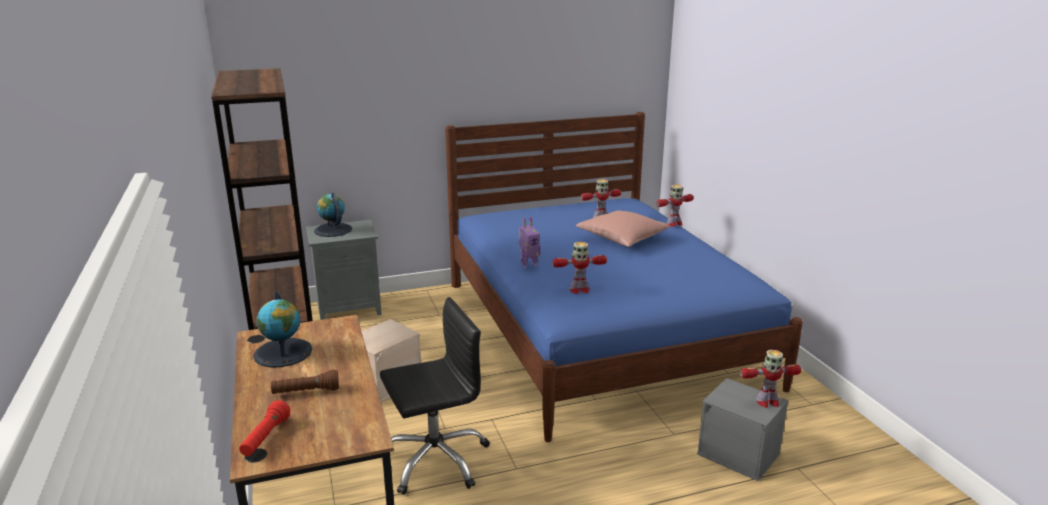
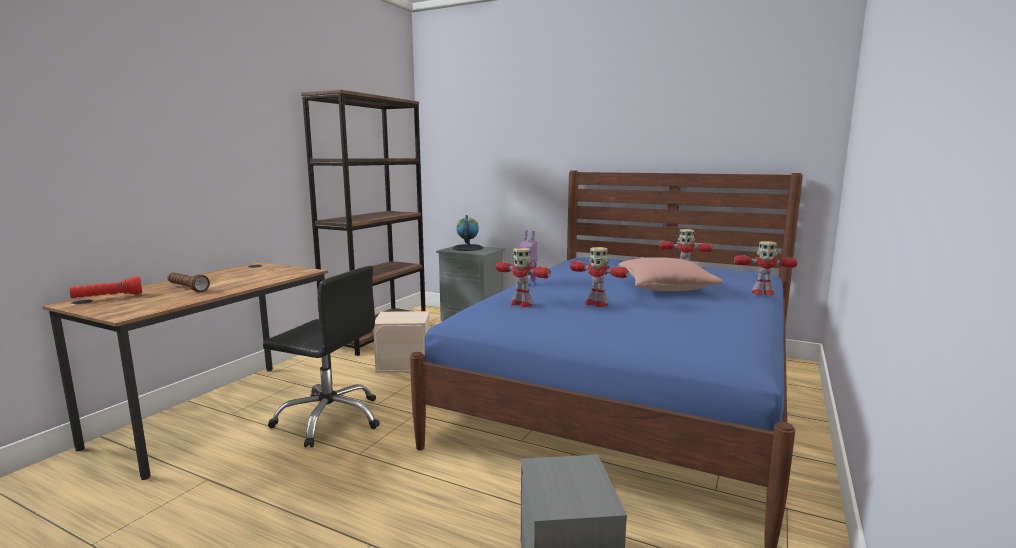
camera: 45 degrees right, 10 degrees down
(283, 352) = (242, 273): globe -> none
(767, 402) = (592, 500): toy robot -> toy robot (596, 303)

